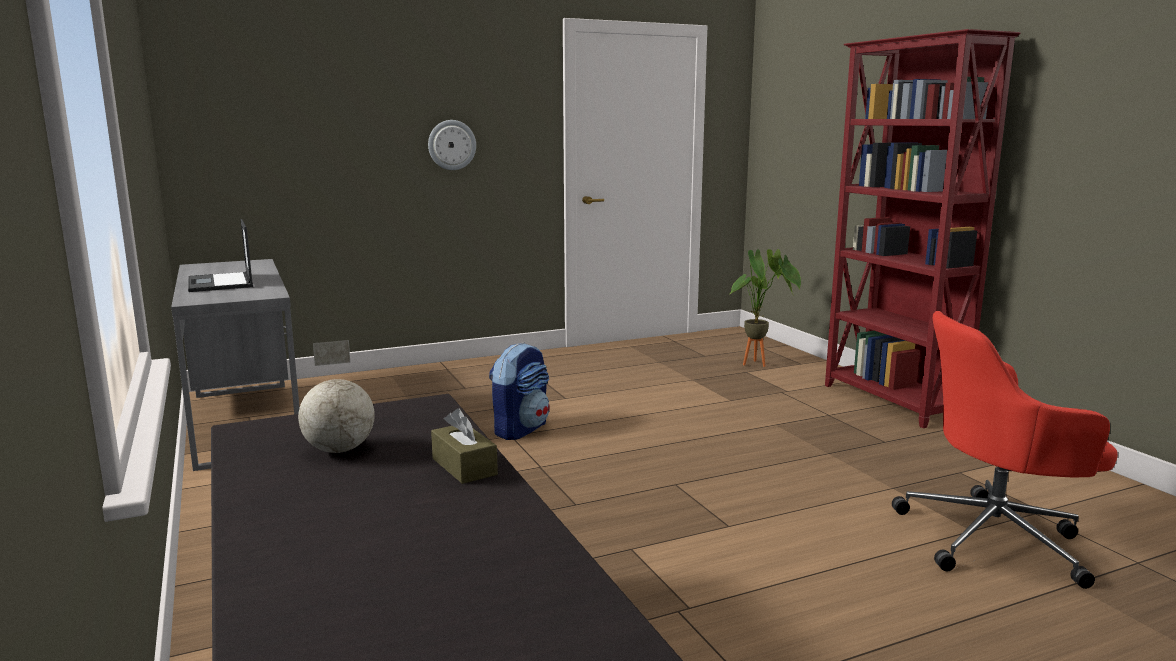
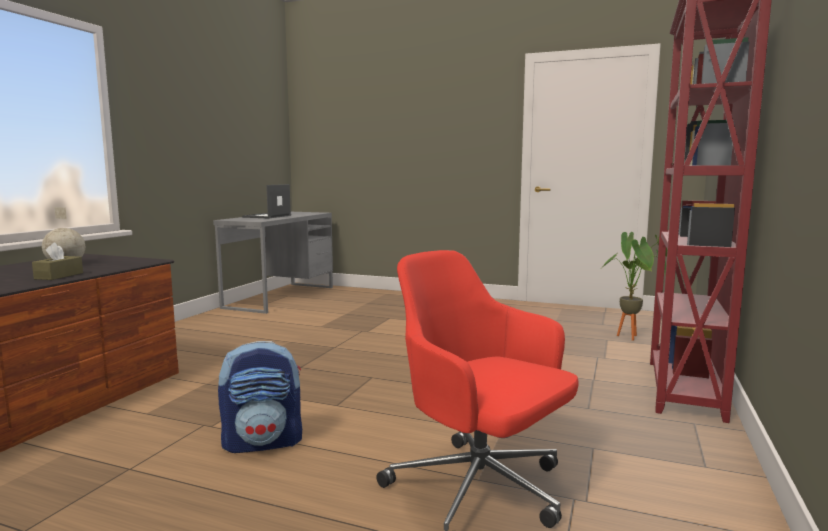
camera: 45 degrees right, 5 degrees down
(451, 145) = (440, 147): wall clock -> none
(520, 429) = (374, 329): backpack -> backpack (264, 442)

